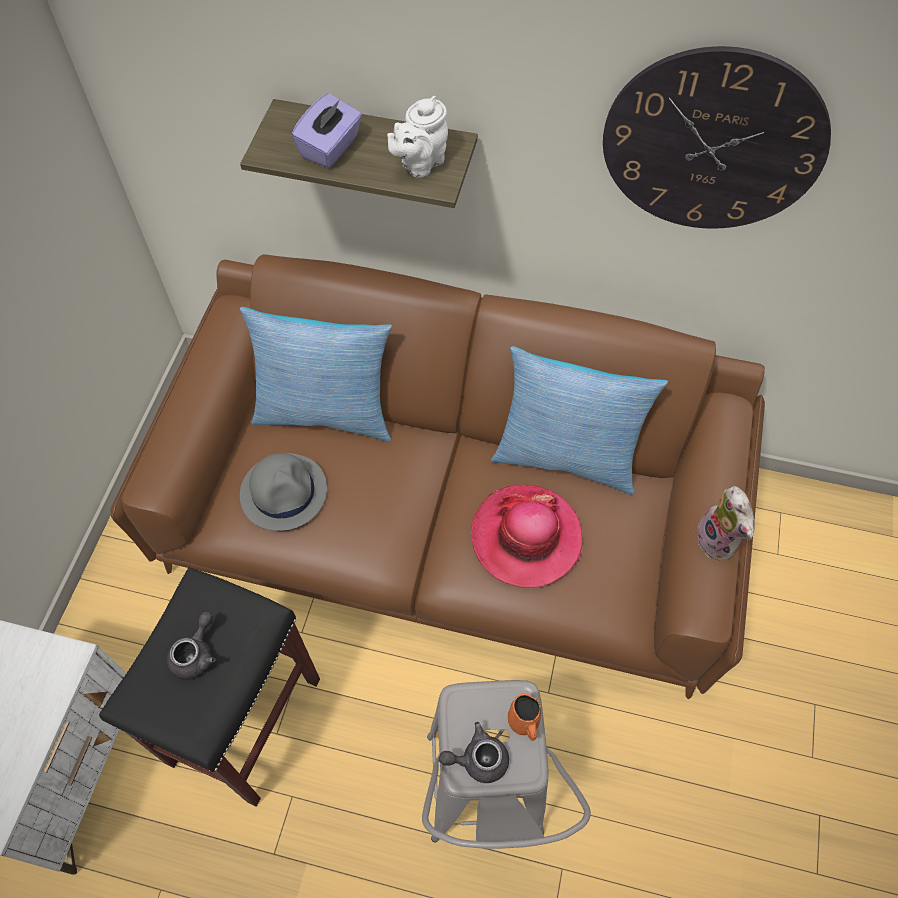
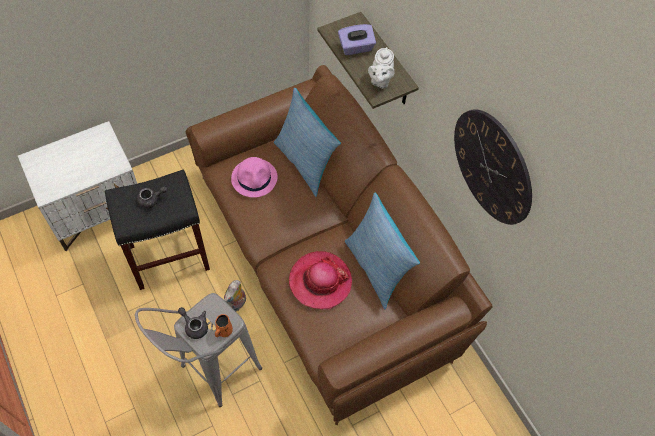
camera: 45 degrees right, 0 degrees up
(284, 491) = (254, 178): grey hat -> pink hat
(419, 164) = (380, 81): white teapot -> white teapot turned 75 degrees counterclockwise
(719, 541) = (381, 351): plush toy -> plush toy (237, 304)

